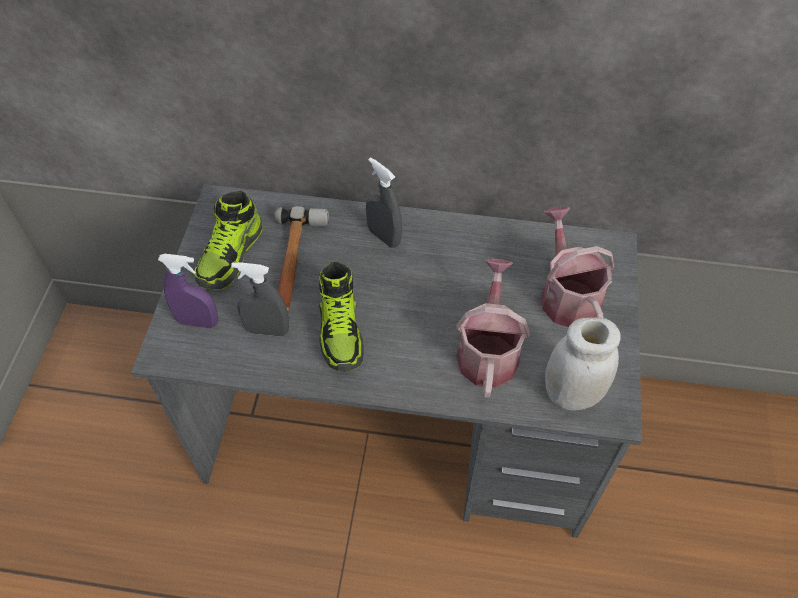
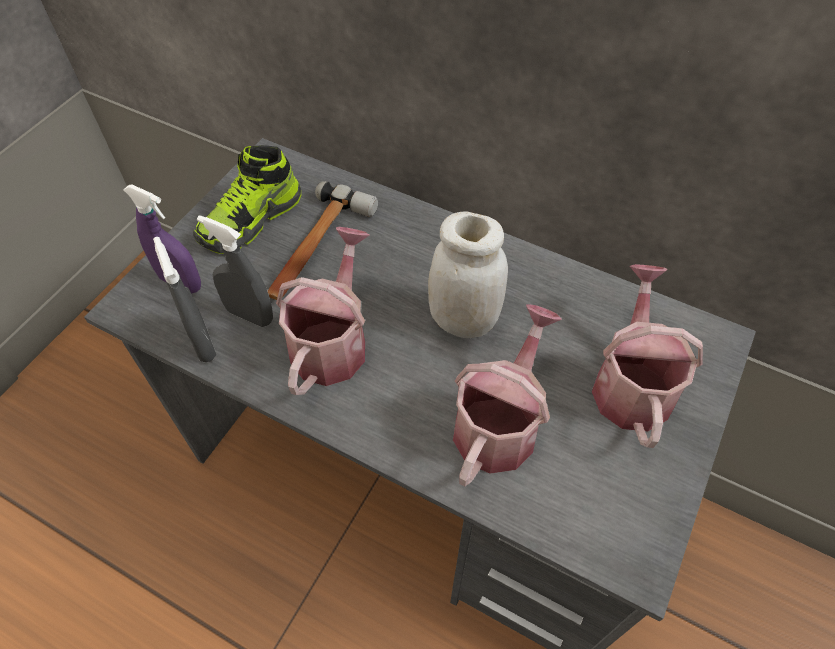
camera: 20 degrees right, 0 degrees up
(341, 330) = (332, 341): shoe -> watering can
(384, 237) = (431, 247): grey spray bottle -> grey spray bottle (203, 343)
(571, 394) = (588, 517): white jar -> white jar (463, 320)

